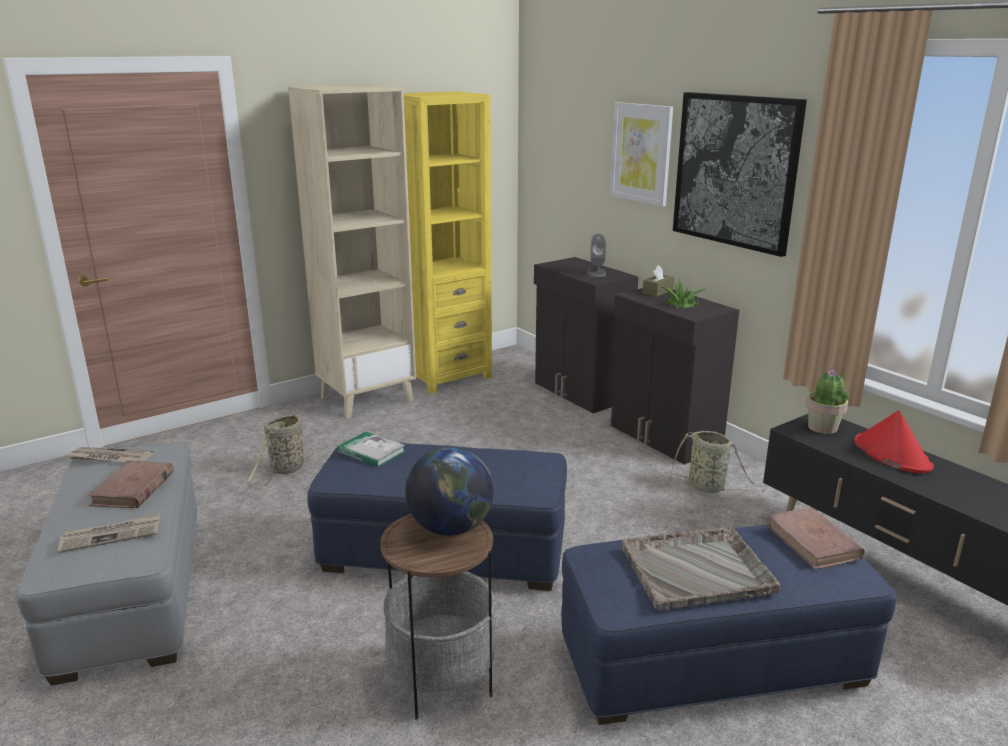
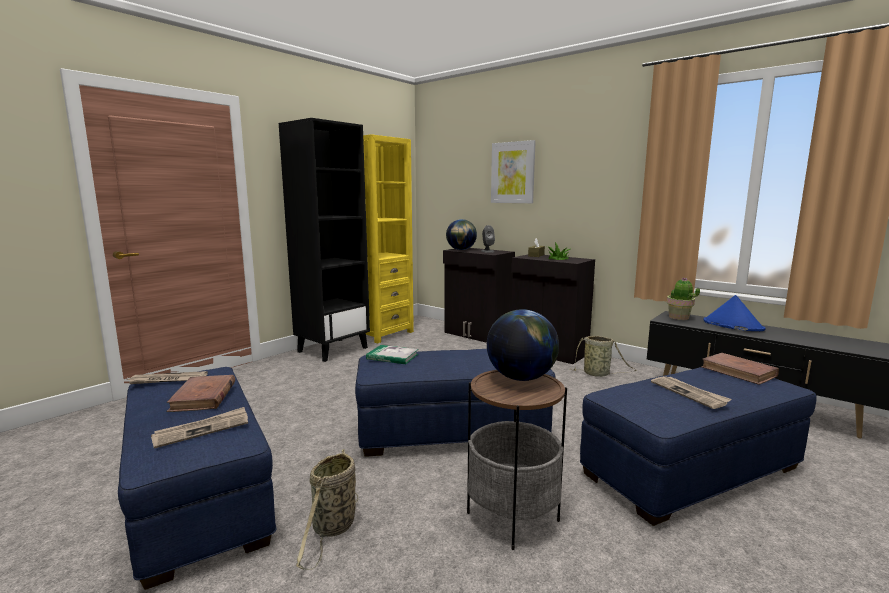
camera: 15 degrees left, 10 degrees down
(131, 592) = (198, 496): grey ottoman -> blue ottoman
(286, 470) = (294, 396): basket -> basket (333, 528)
(367, 398) = (333, 349): beige bookcase -> black bookcase
(561, 265) = (461, 250): none -> globe
(698, 569) = (689, 393): grey tray -> newspaper
(735, 171) = (584, 173): picture -> none
(891, 454) = (732, 325): red hat -> blue hat

